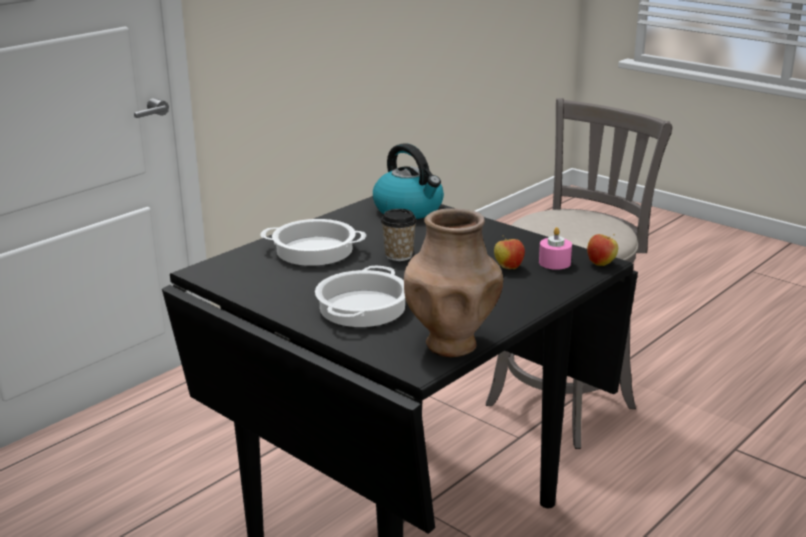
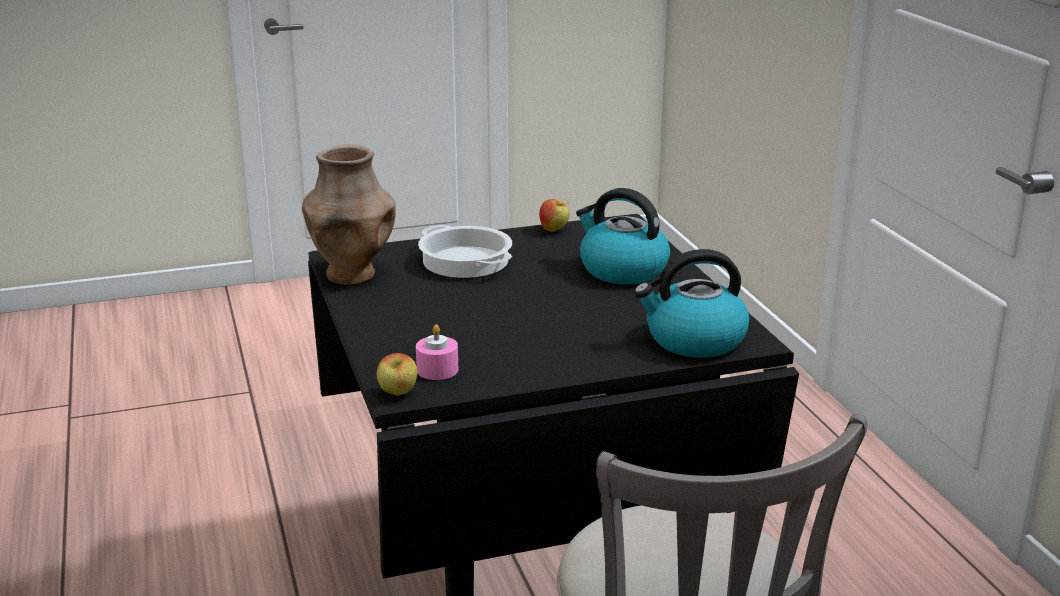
camera: 120 degrees right, 0 degrees up
(315, 250) = (622, 270): cooking pot -> kettle
(399, 255) = (560, 301): cup -> none
(508, 267) = (459, 342): apple -> apple (554, 230)

